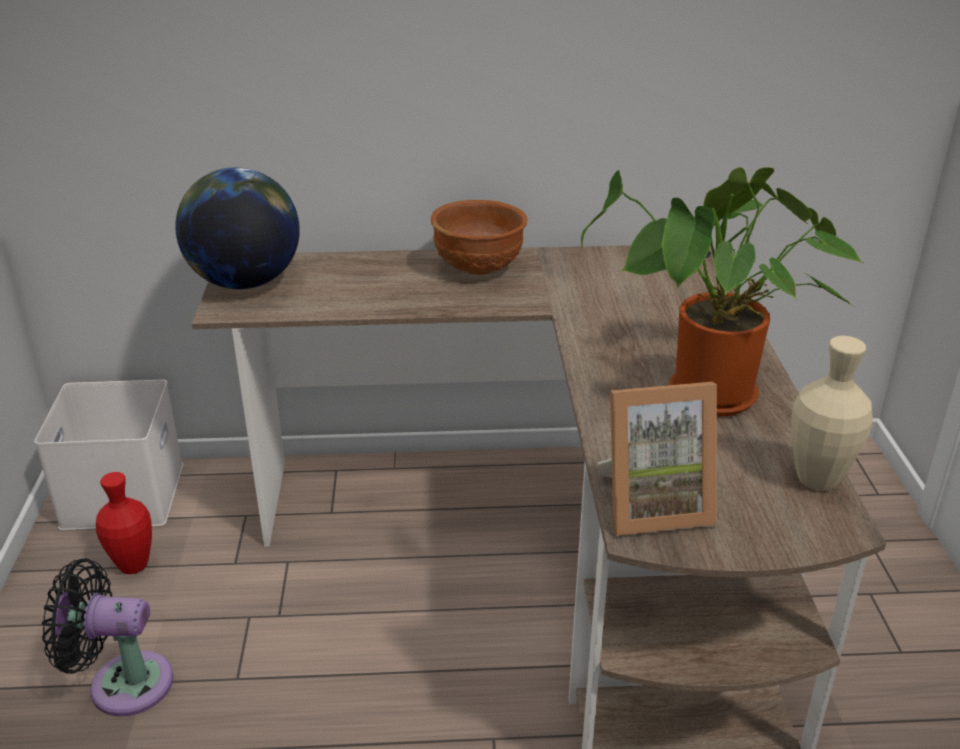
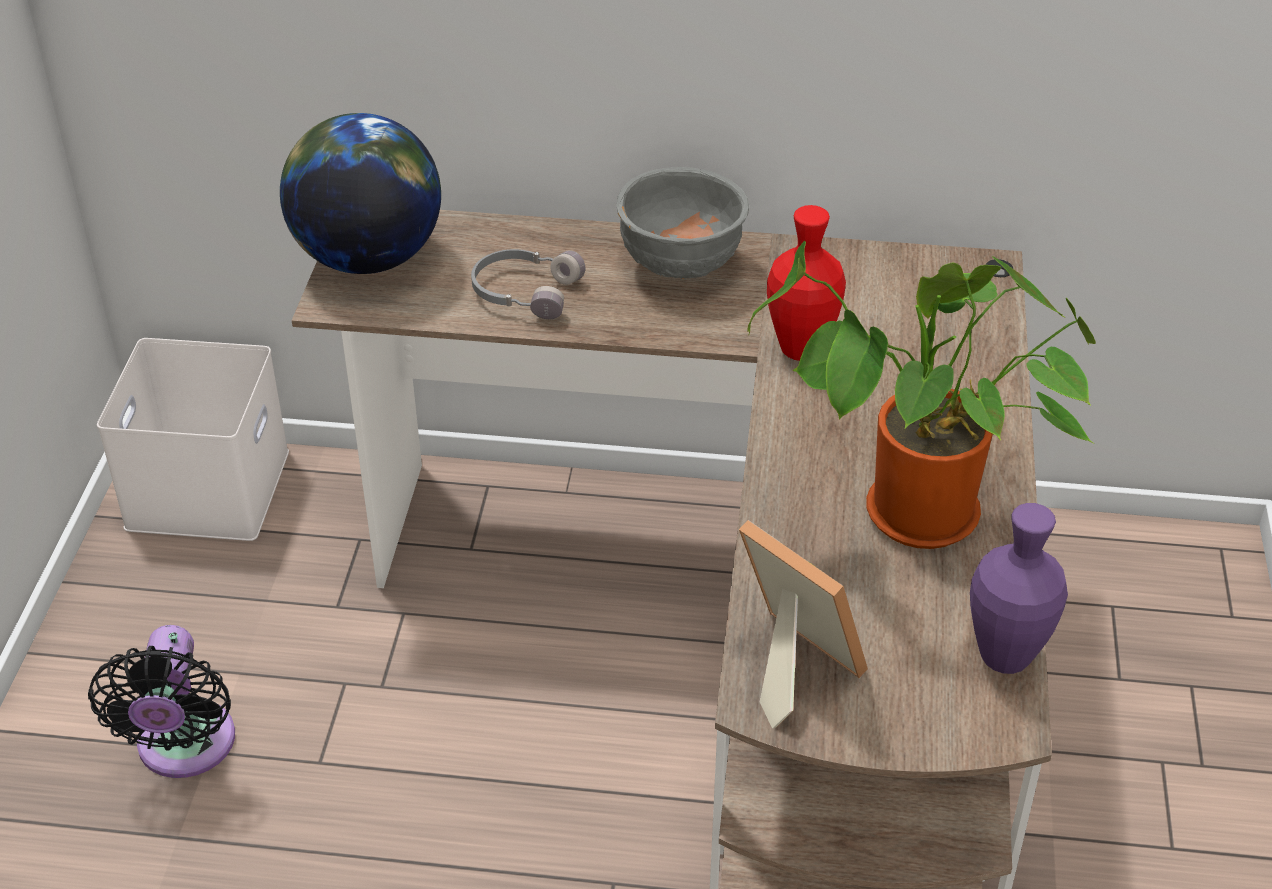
camera: 10 degrees right, 10 degrees up
(122, 683) = (184, 749): black fan -> black fan turned 105 degrees counterclockwise
(133, 566) = (211, 593): red vase -> red vase (801, 349)
(368, 292) = (525, 292): none -> grey headphones
(480, 269) = (682, 266): brown bowl -> grey bowl
(652, 505) = (788, 666): picture frame -> picture frame turned 135 degrees counterclockwise
(817, 480) = (1005, 657): beige vase -> purple vase

